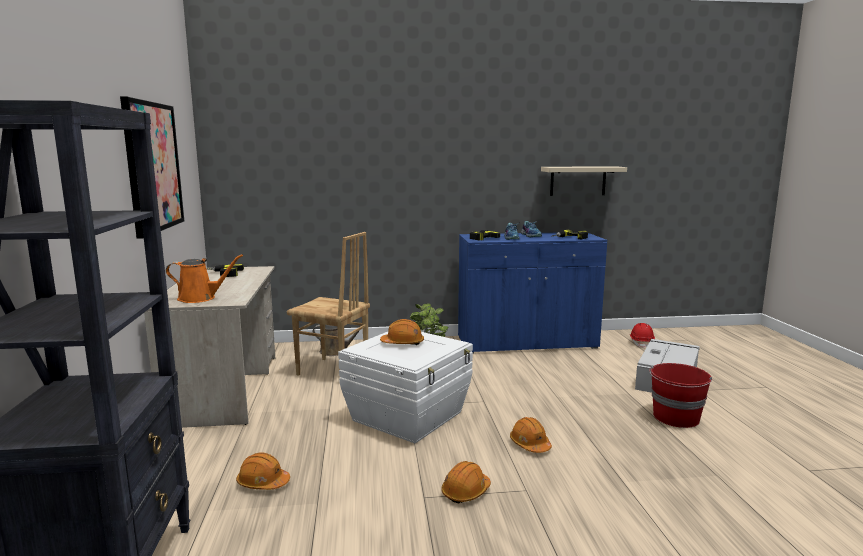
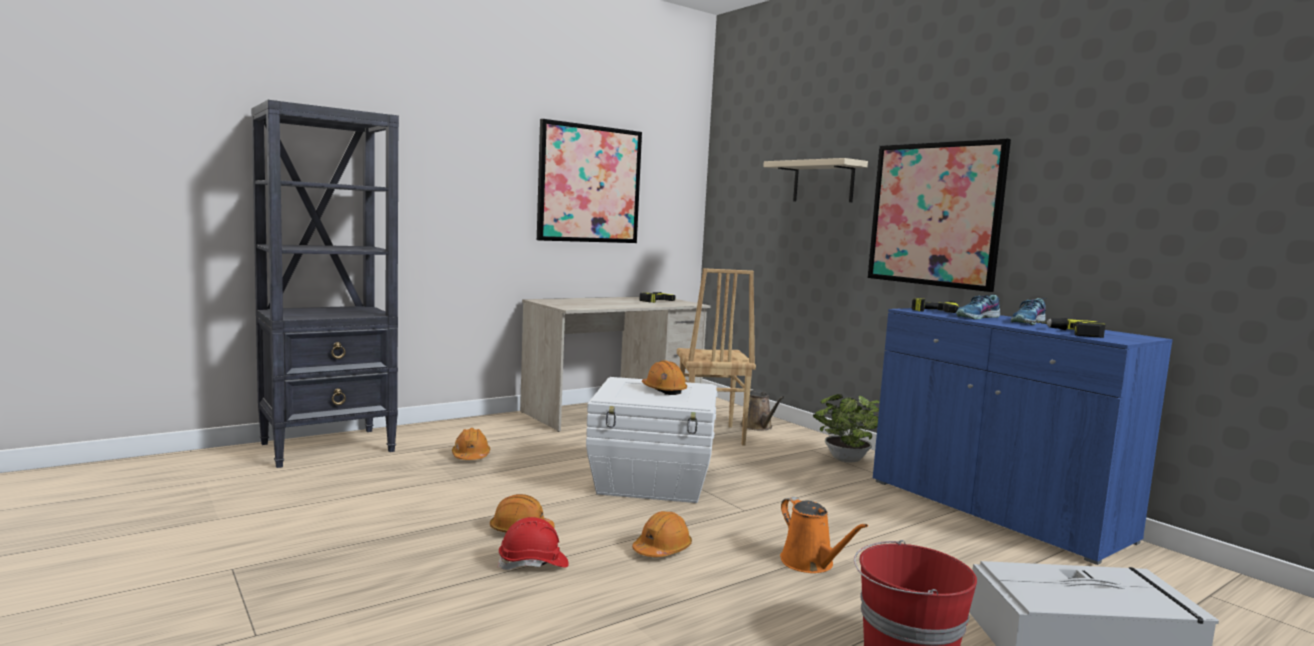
camera: 60 degrees right, 5 degrees down
(200, 298) = (567, 303): orange watering can -> orange watering can (810, 563)
(446, 174) = (935, 214): none -> picture
(578, 181) = (1168, 235): beige shelf -> beige shelf (823, 182)
(641, 343) = (1228, 605): red hard hat -> red hard hat (533, 564)

